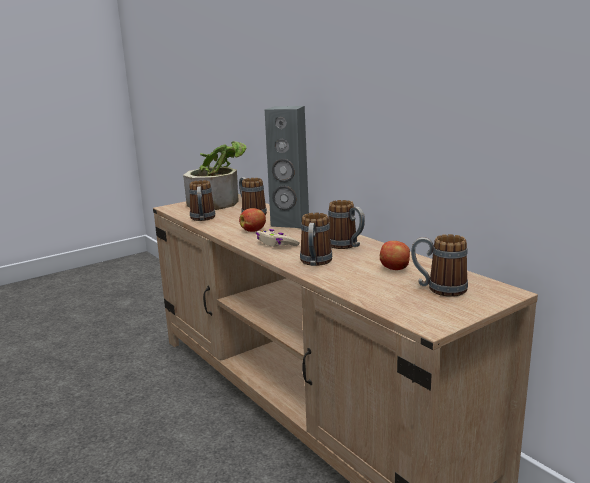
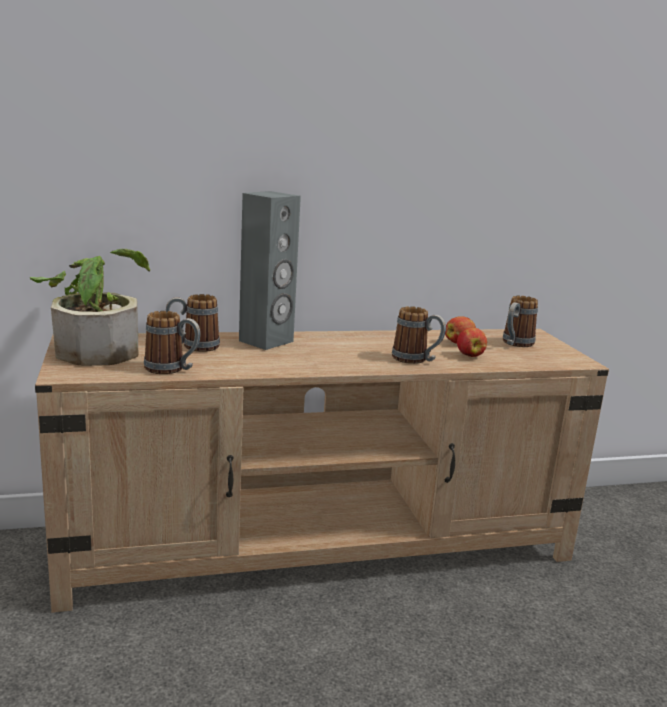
camera: 70 degrees left, 0 degrees up
(253, 230) = (271, 358): apple -> apple (469, 355)
(276, 244) = (337, 360): beige game controller -> none
(347, 246) = (379, 341): mug -> none

